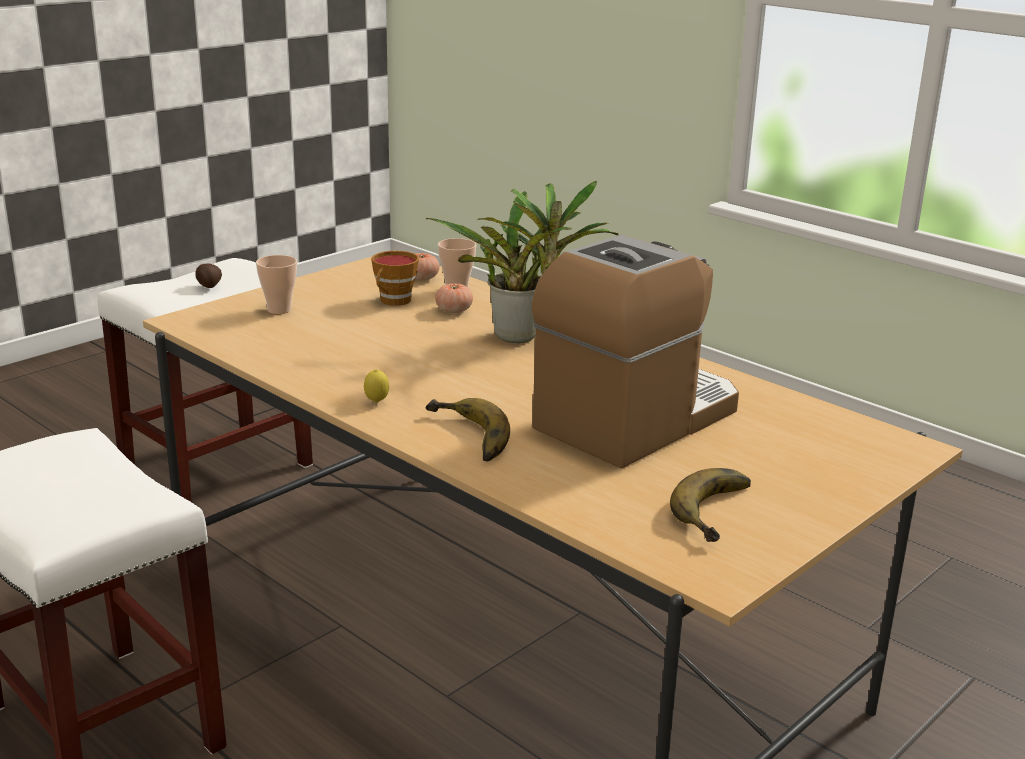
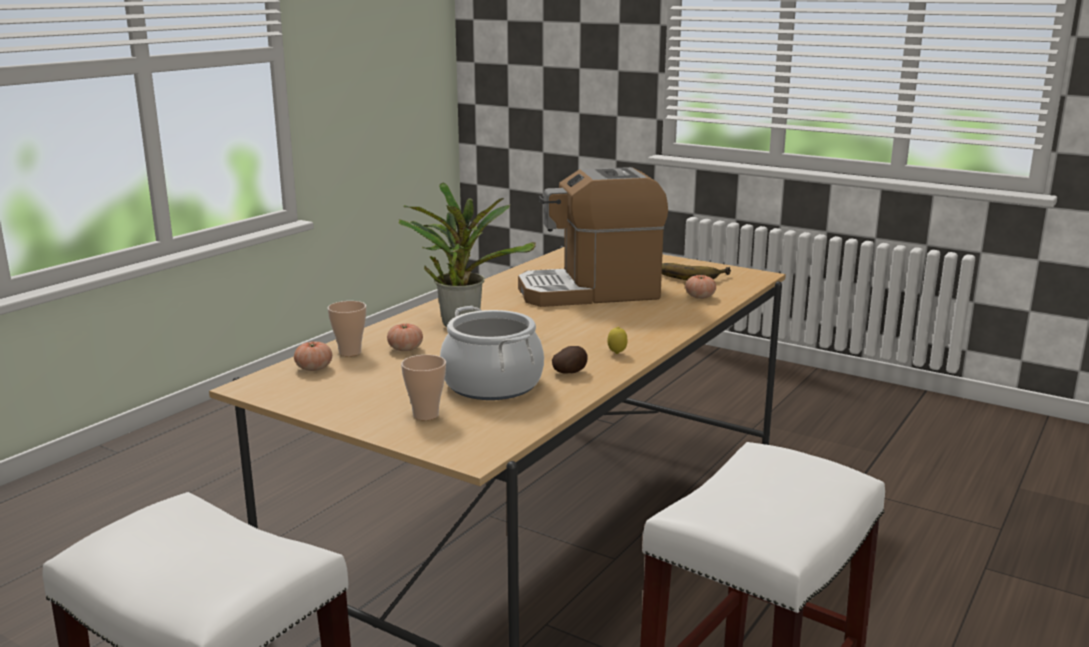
camera: 100 degrees left, 5 degrees down
(209, 286) = (207, 542): potato -> potato (570, 372)
(330, 337) = (492, 384): none -> cooking pot
(394, 301) = (386, 372): cup -> none
(465, 437) = (652, 326): banana -> none
(591, 495) = (700, 297): none -> tomato
(637, 419) = (590, 292): coffee machine -> coffee machine turned 45 degrees counterclockwise

